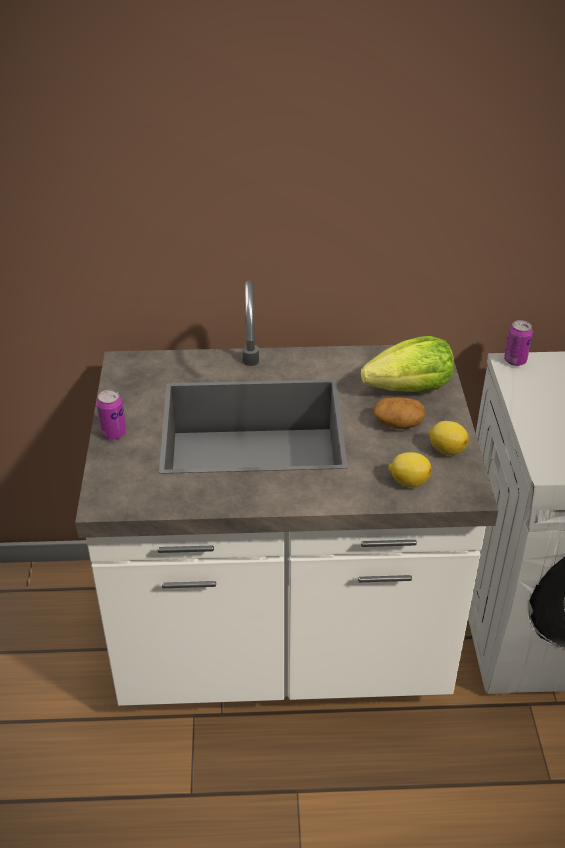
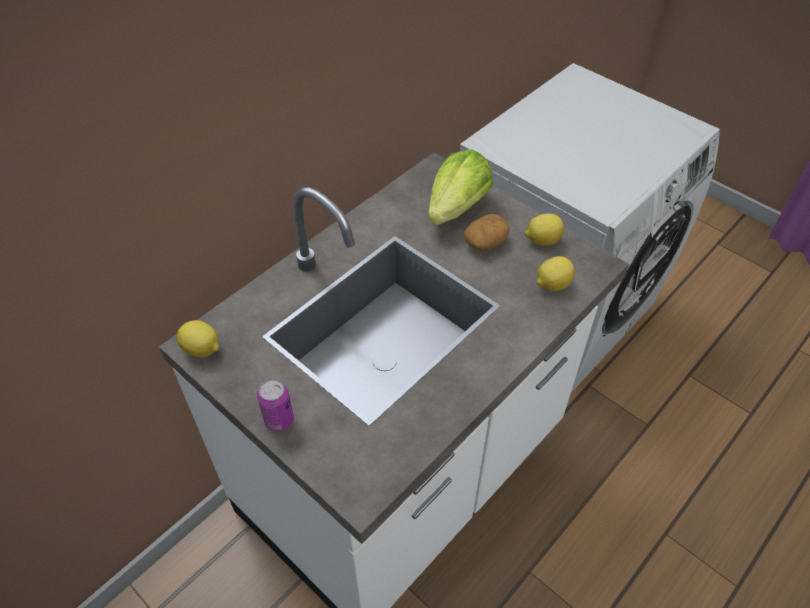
camera: 45 degrees left, 10 degrees up
(124, 368) = (202, 350): none -> lemon
(515, 360) = (485, 139): can -> none

